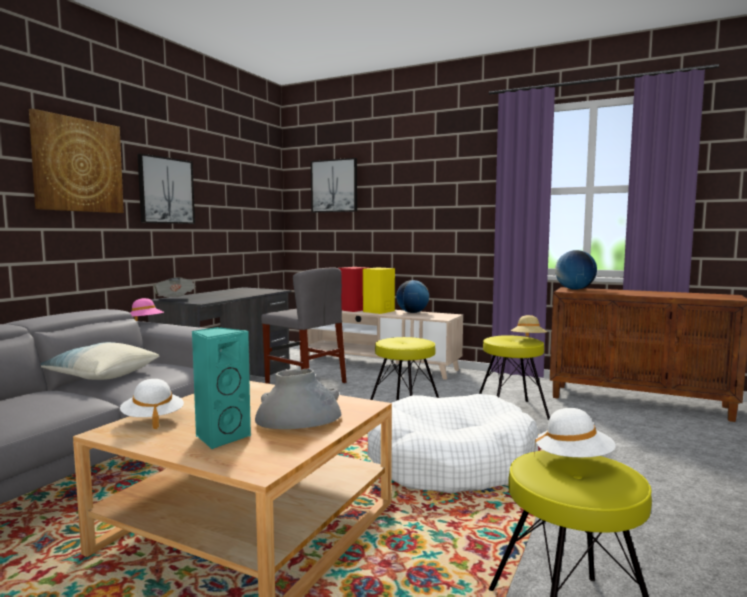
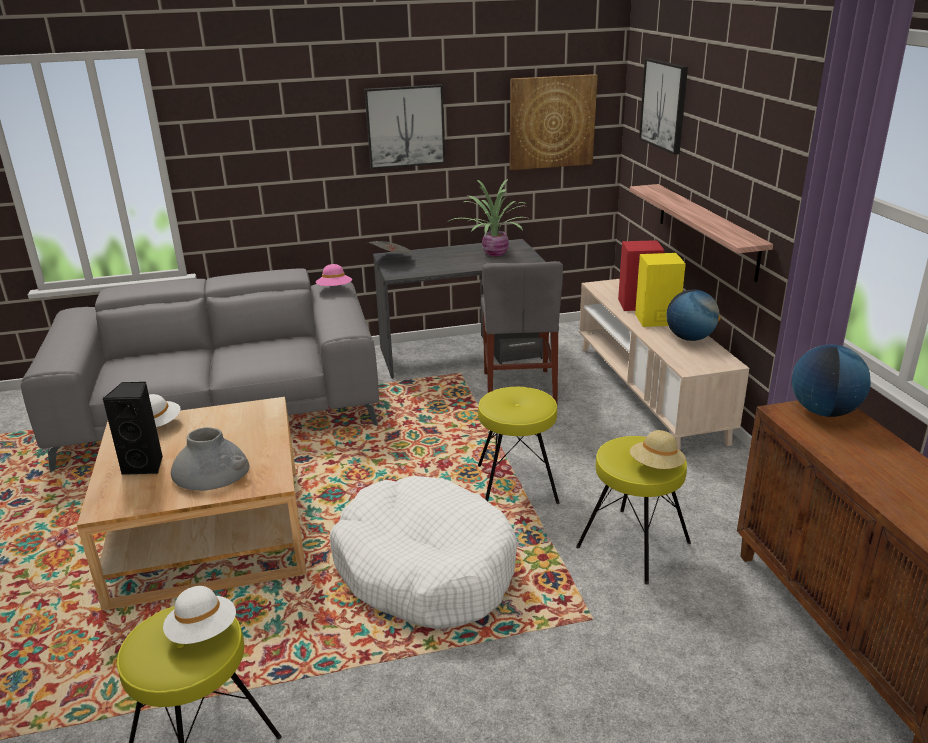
camera: 50 degrees right, 20 degrees up
(78, 165) = (291, 115): picture -> picture (551, 122)
(101, 375) = (243, 347): pillow -> none
(221, 437) = (145, 465): turquoise speaker -> black speaker
(244, 291) = (494, 253): none -> potted plant
(395, 249) = (706, 230): none -> shelf

